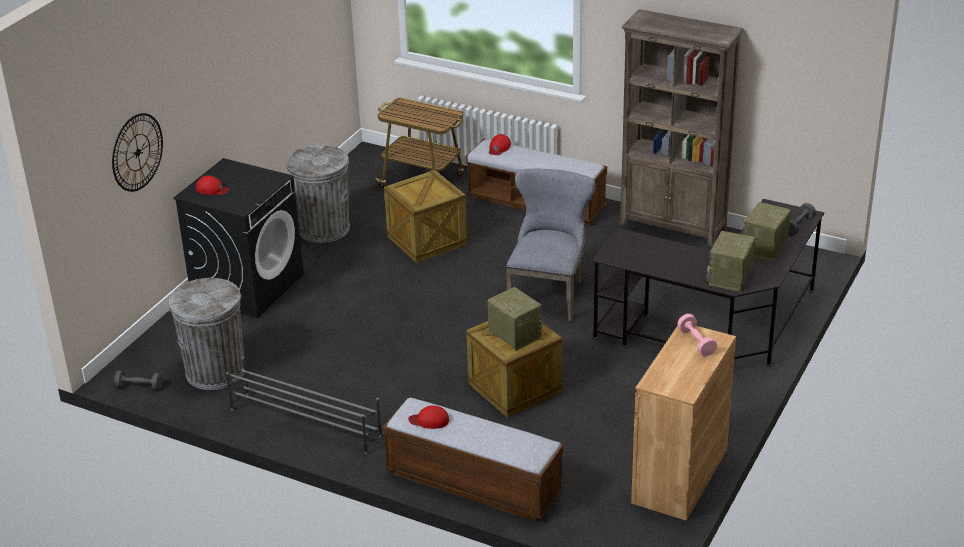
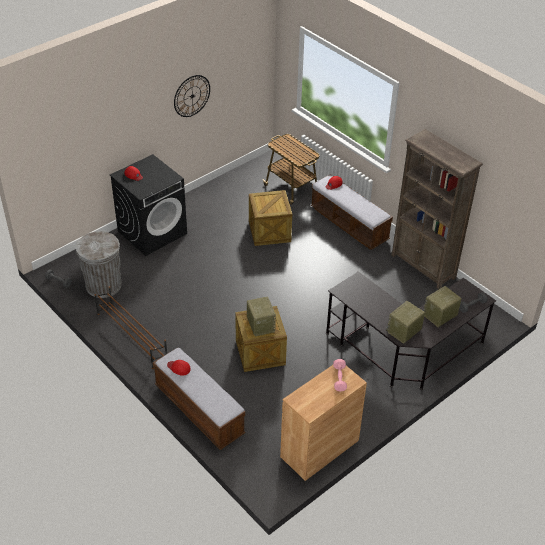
camera: 20 degrees right, 10 degrees up
(137, 152) = (84, 147): wall clock -> wall clock (192, 96)
(305, 422) = (131, 336): grey shoe rack -> brown shoe rack
(323, 229) = (216, 205): grey trash can -> none
(549, 293) = (319, 292): grey chair -> none

